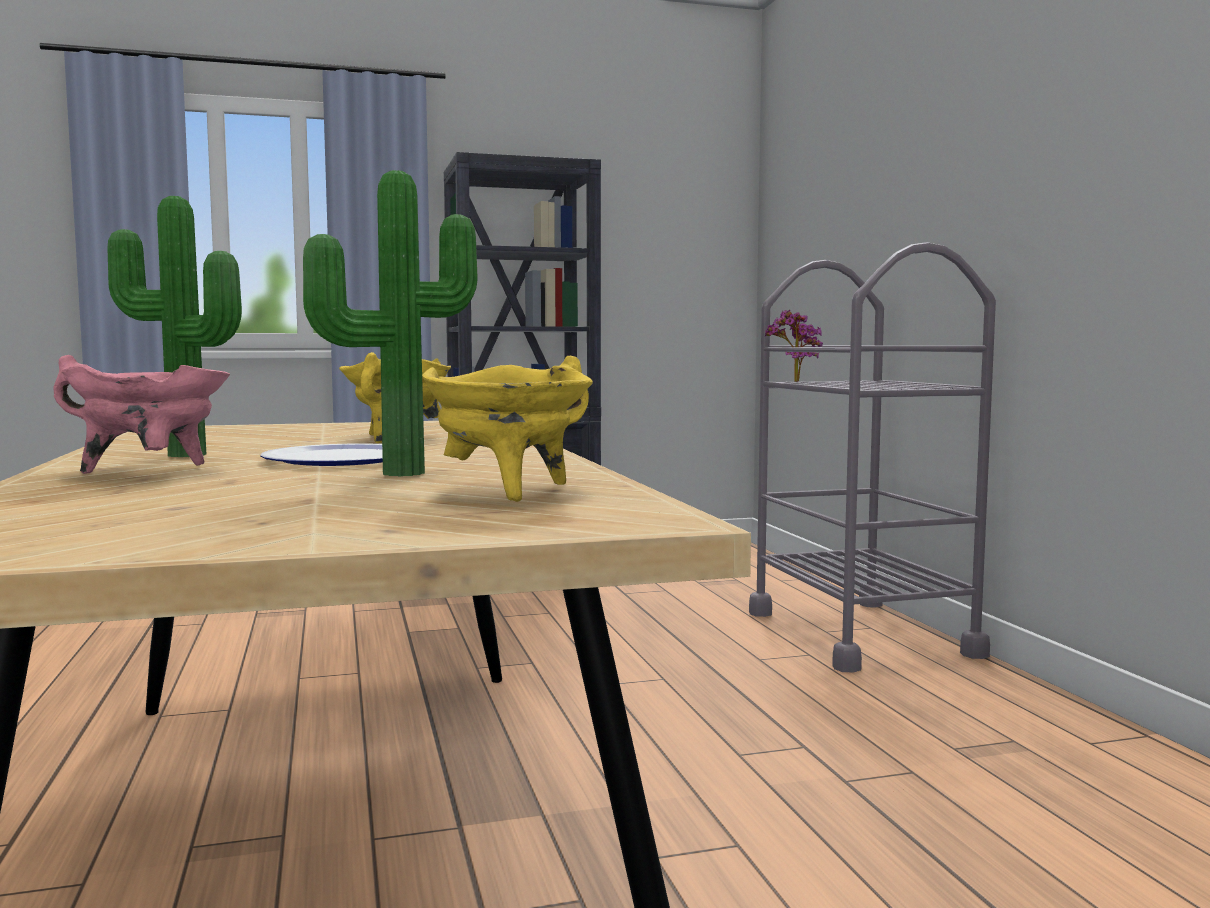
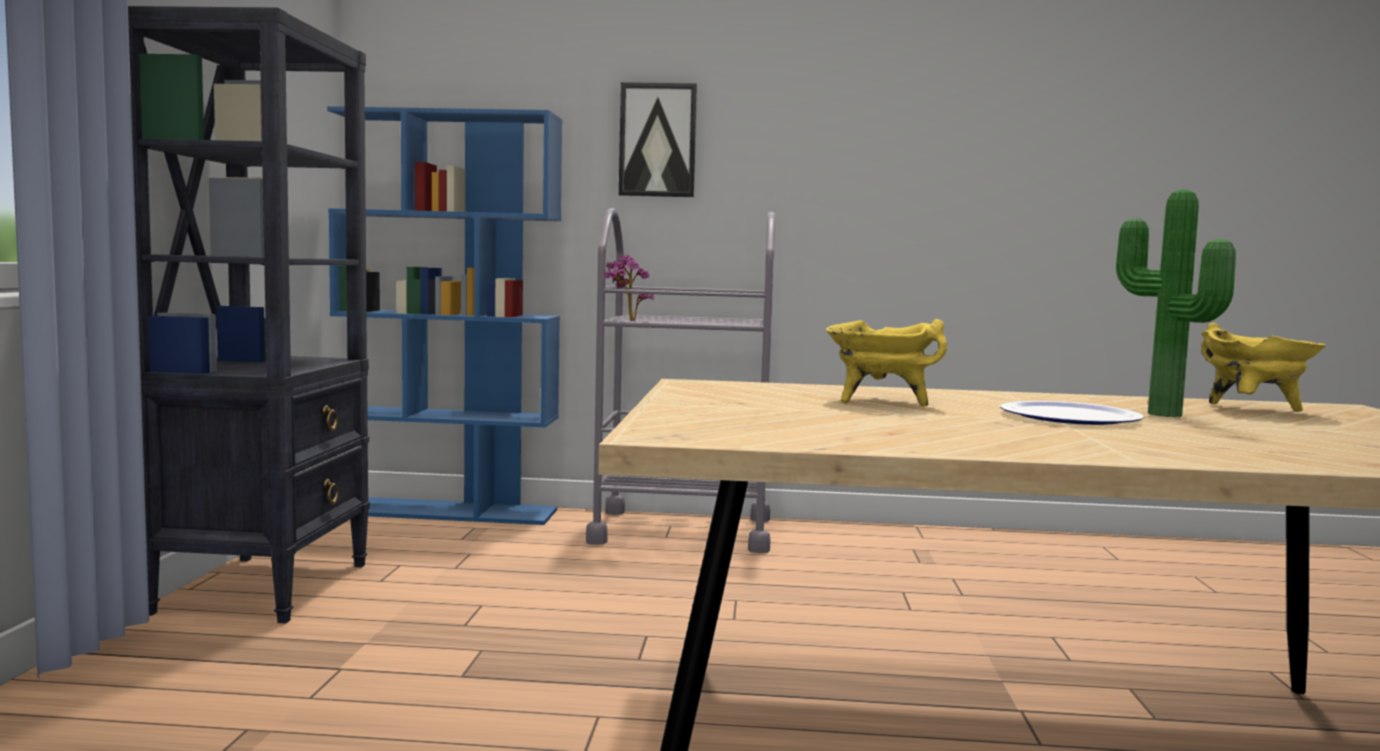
camera: 70 degrees left, 0 degrees up
(151, 472) = (1182, 445): pink cooking pot -> none
(182, 456) = (1040, 438): potted plant -> none
(765, 567) = (448, 512): none -> blue bookcase
(919, 171) = (658, 140): none -> picture

